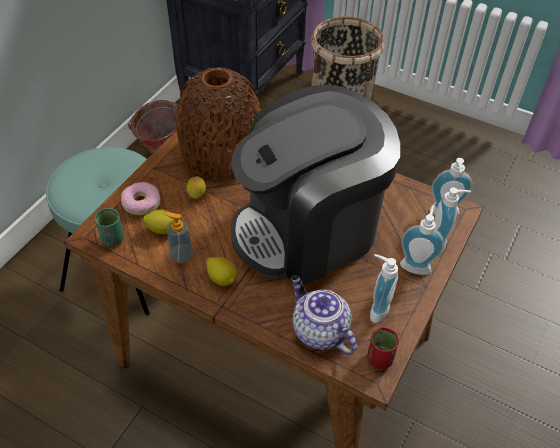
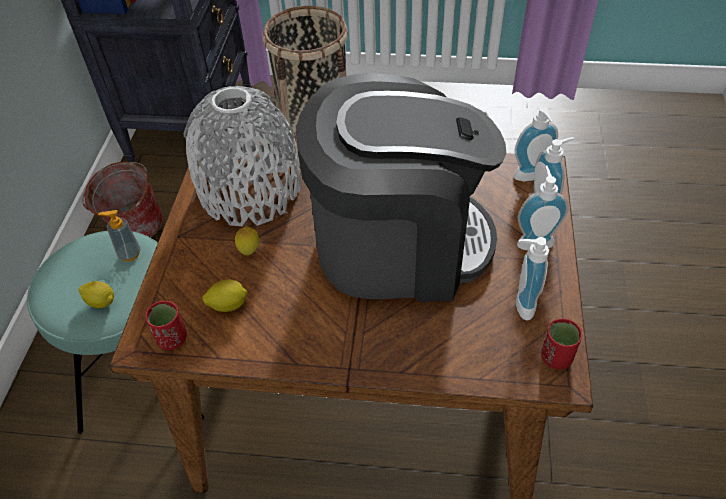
camera: 20 degrees left, 0 degrees up
(113, 239) = (172, 339): green cup -> red cup
(141, 203) = (185, 283): donut -> none
(181, 256) = (269, 327): soap dispenser -> soap dispenser (129, 254)
(221, 151) = (250, 190): brown vase -> grey vase
(222, 278) = (332, 336): lemon -> lemon (101, 302)
(308, 229) = (398, 244): coffee machine -> coffee machine turned 135 degrees counterclockwise
(319, 330) = (474, 353): teapot -> none

